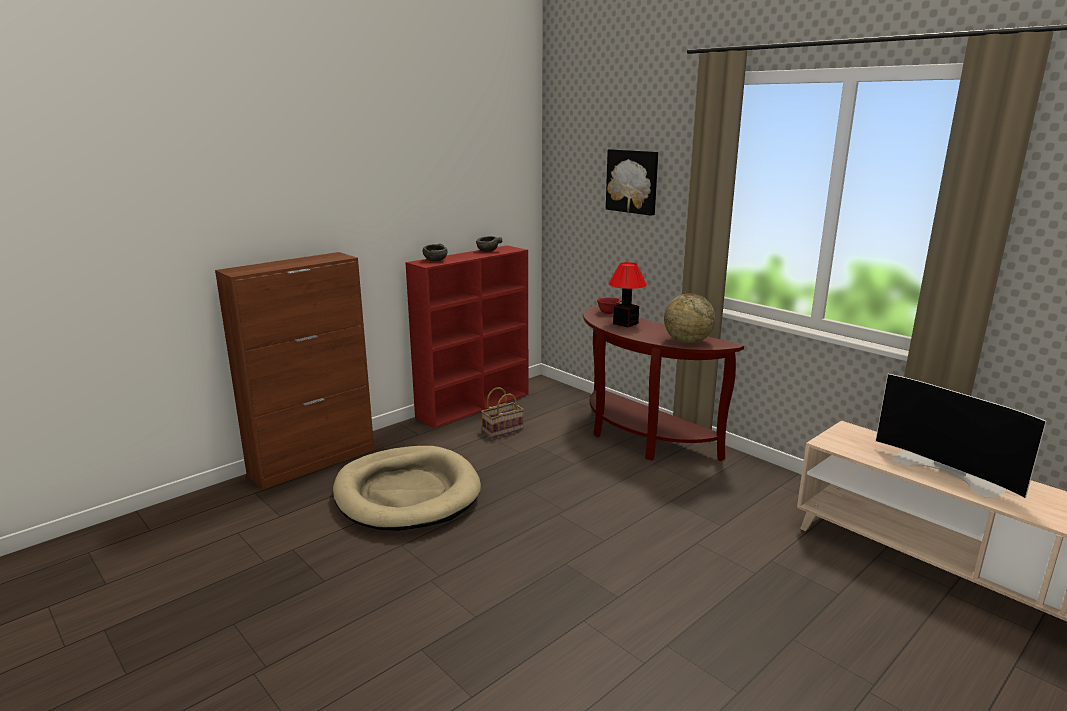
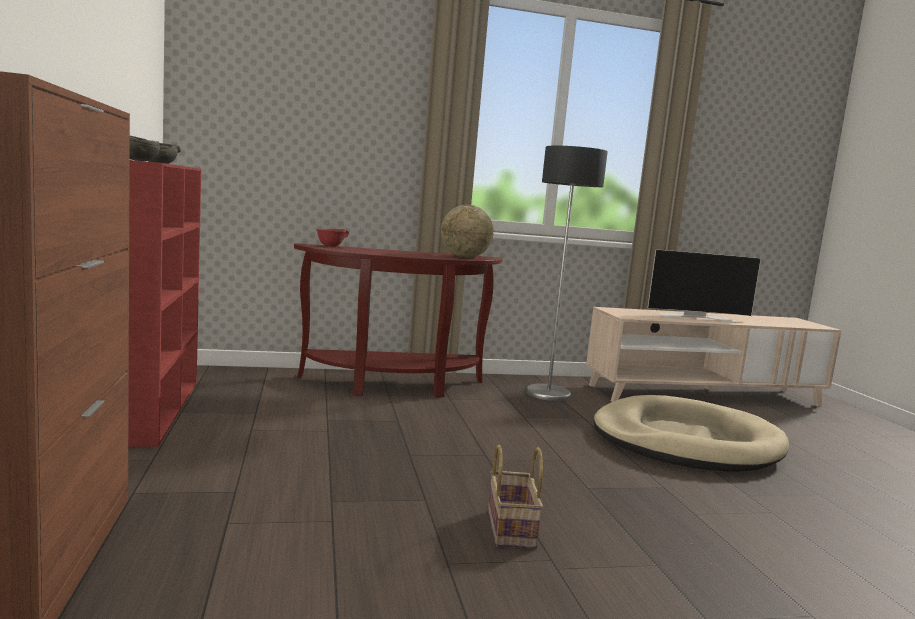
camera: 60 degrees left, 10 degrees down
(407, 493) = (311, 517): beige dog bed -> beige dog bed (685, 442)
(503, 429) = (254, 419): basket -> basket (509, 527)
(625, 324) = (376, 251): table lamp -> none
(633, 181) = (333, 91): picture -> none
(755, 494) = (548, 394): none -> floor lamp

